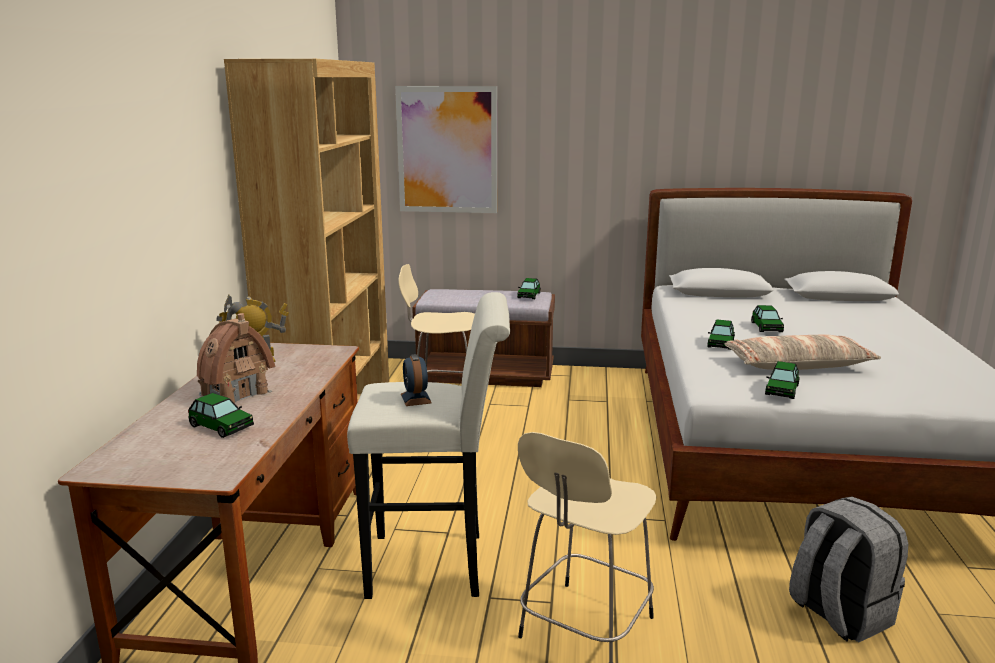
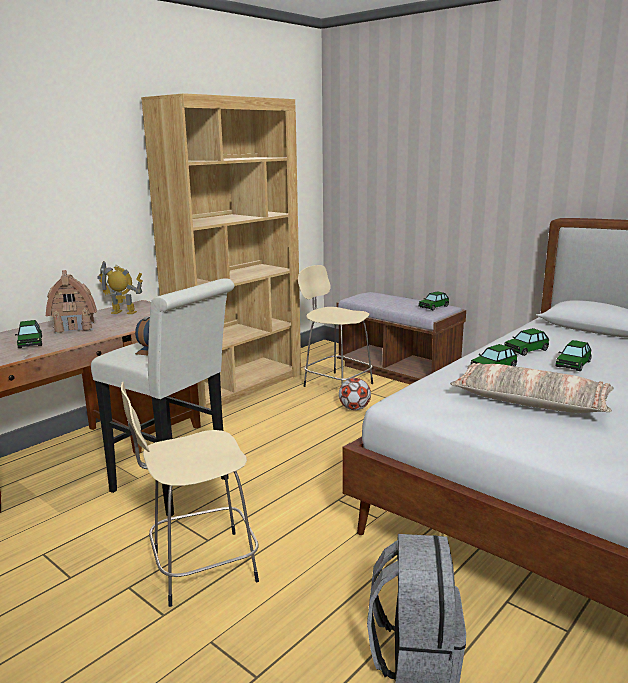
camera: 35 degrees right, 0 degrees up
(447, 150) = (390, 175): picture -> none
(500, 424) = (354, 408): none -> football
(781, 390) = (462, 416): toy car -> toy car (526, 350)

